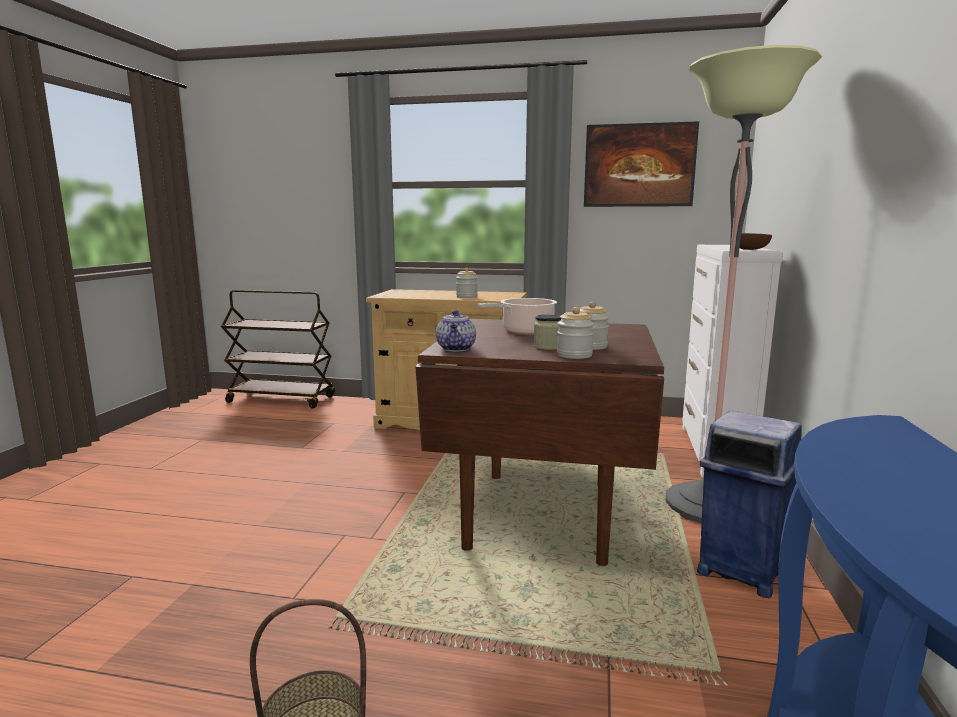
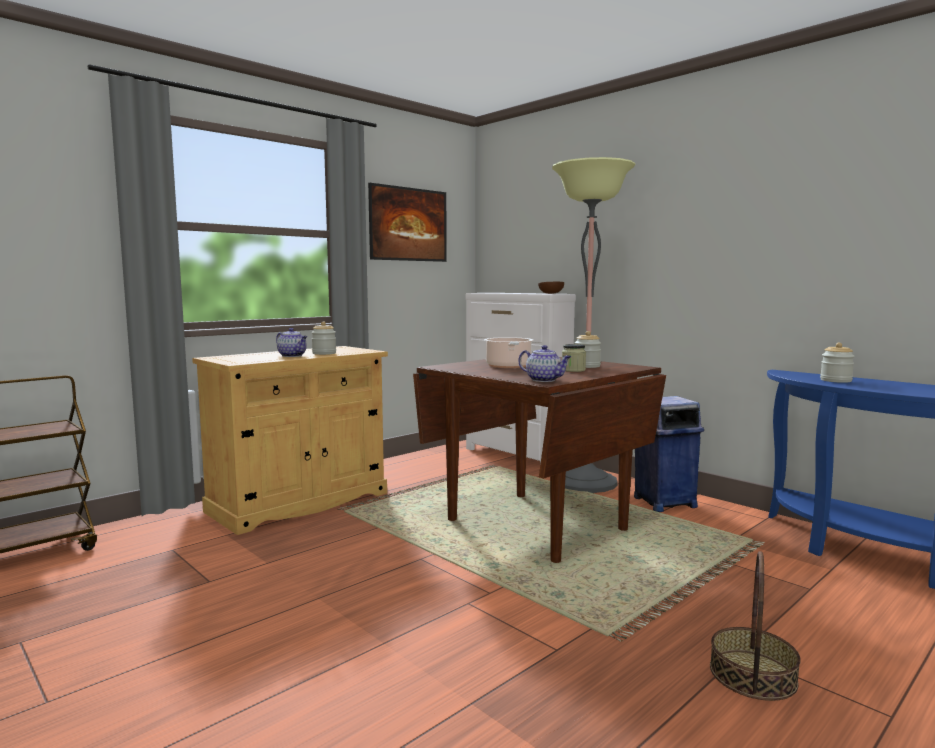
camera: 55 degrees left, 5 degrees down
(438, 295) = (293, 356): none -> teapot
(574, 355) = (608, 370): jar -> jar (836, 380)

